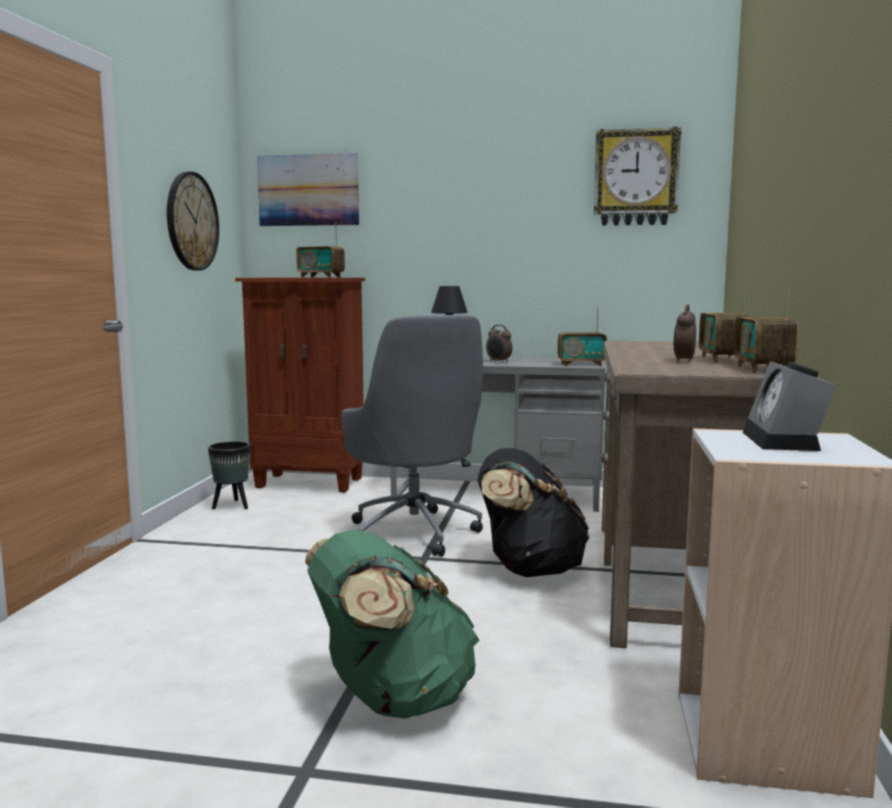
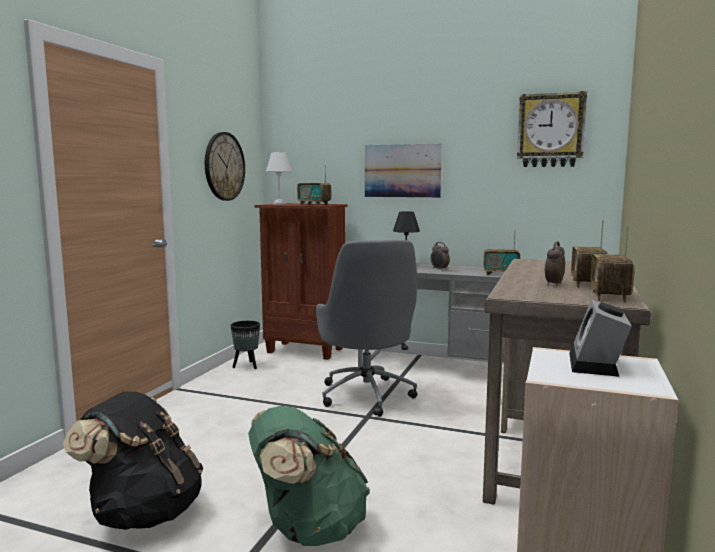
camera: 10 degrees right, 0 degrees up
(270, 277) = (280, 204): none -> white table lamp
(308, 190) = (309, 141): picture -> picture (402, 171)
(529, 569) = (442, 431): black backpack -> black backpack (143, 513)

